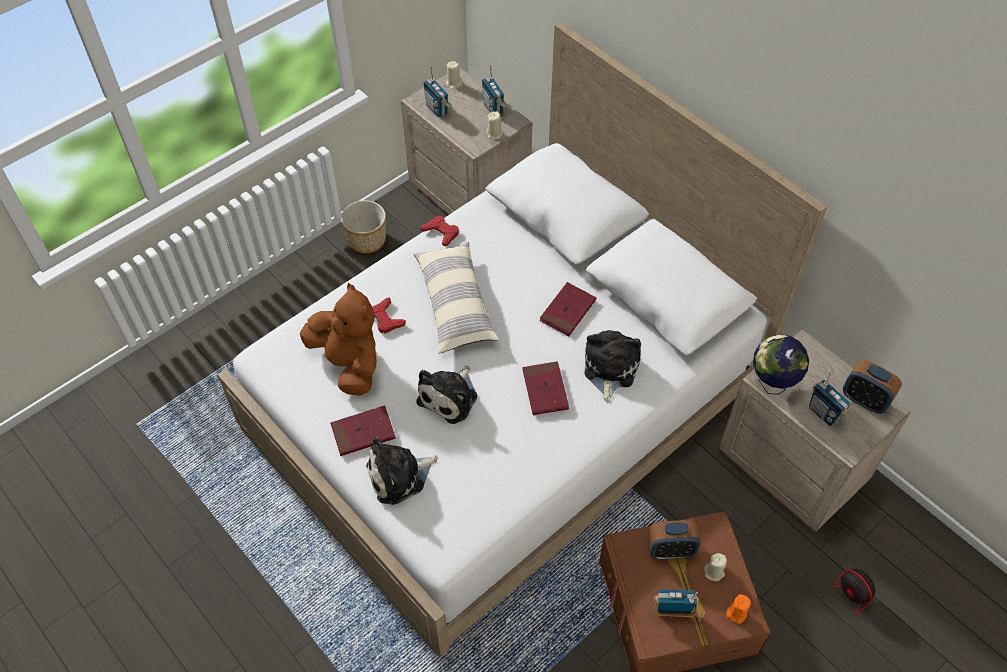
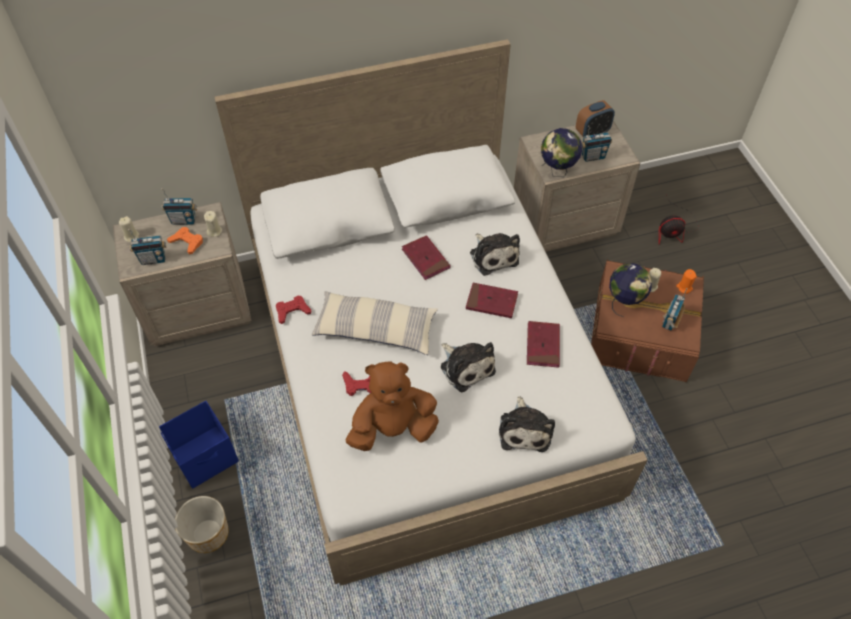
camera: 65 degrees left, 0 degrees up
(322, 274) = (206, 456): none -> blue storage box
(363, 432) = (470, 442): red book -> red book (543, 345)
(367, 240) = (191, 405): planter -> planter (208, 533)
(470, 122) = (187, 242): none -> orange game controller
(609, 369) = (493, 256): plush toy -> plush toy turned 150 degrees counterclockwise
(670, 550) = (624, 302): alarm clock -> globe

